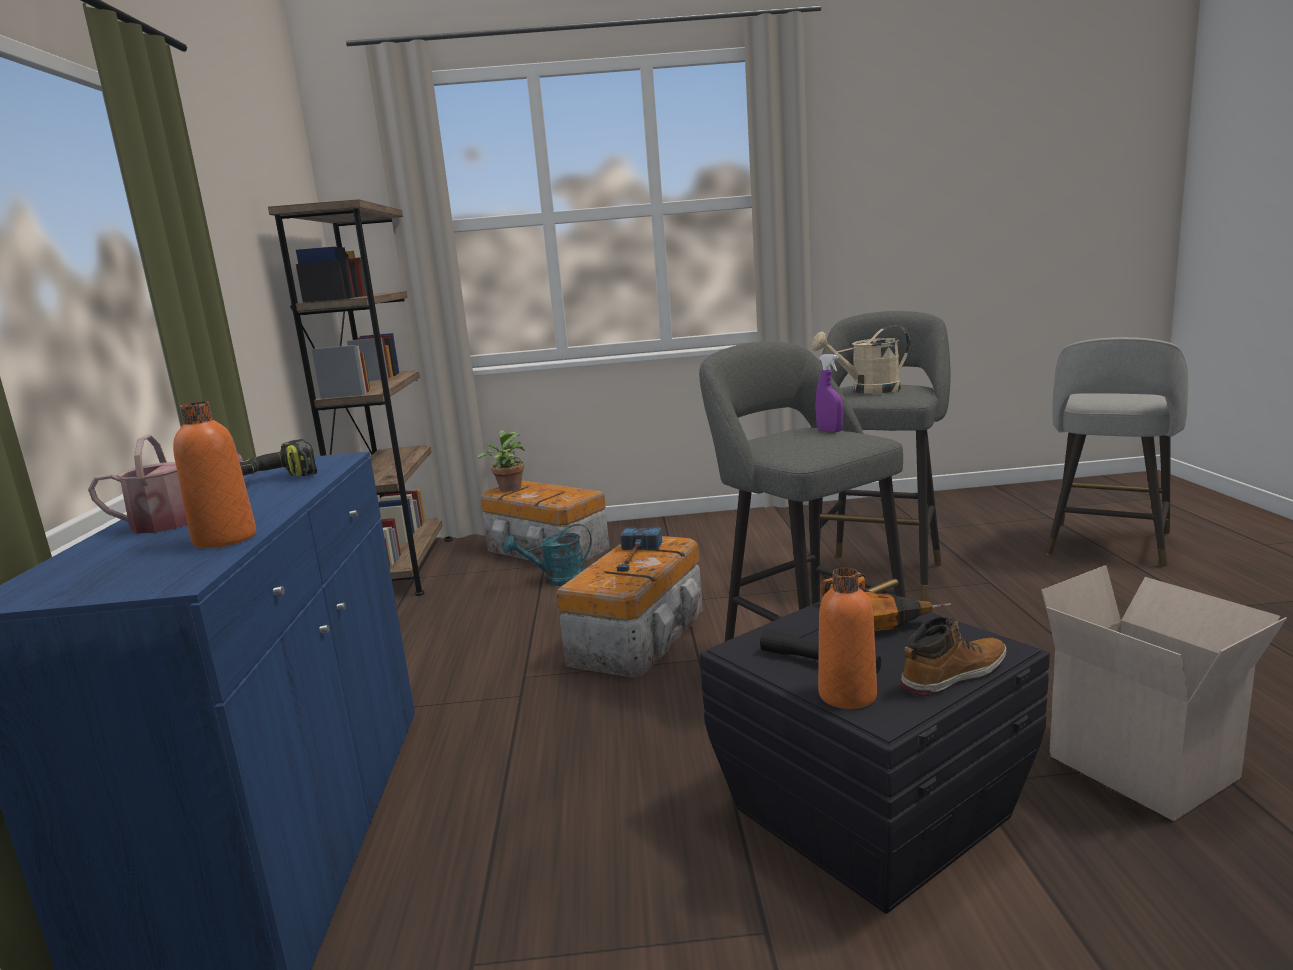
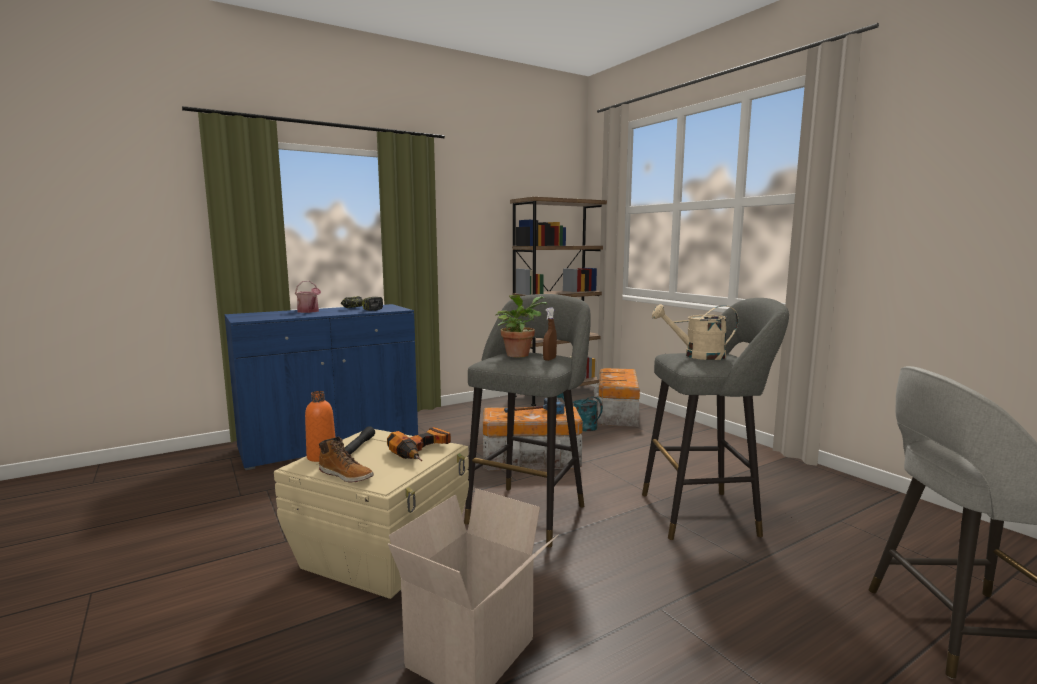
camera: 60 degrees right, 5 degrees down
(225, 539) = (285, 316): orange bottle -> none
(509, 488) = (616, 370): potted plant -> potted plant (519, 354)
(829, 430) = (549, 359): purple spray bottle -> brown spray bottle
(867, 390) = (697, 356): beige watering can -> beige watering can turned 45 degrees counterclockwise
(869, 810) = (383, 552): black storage box -> beige storage box

